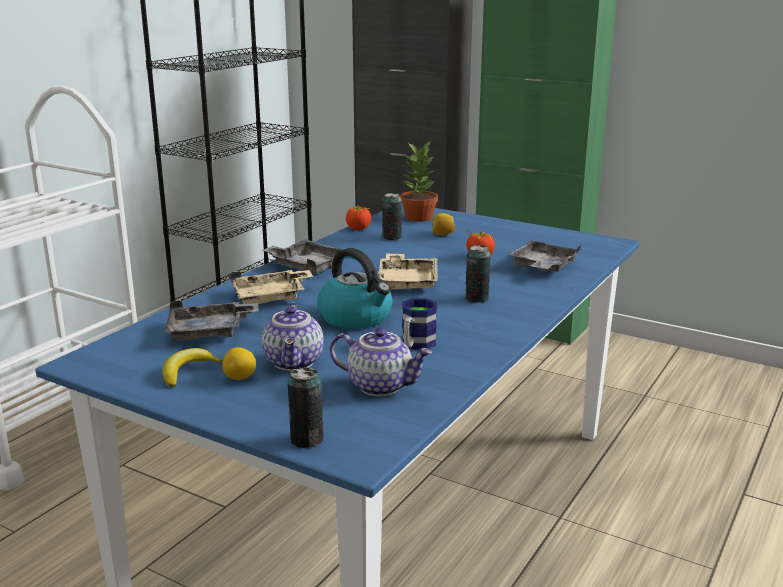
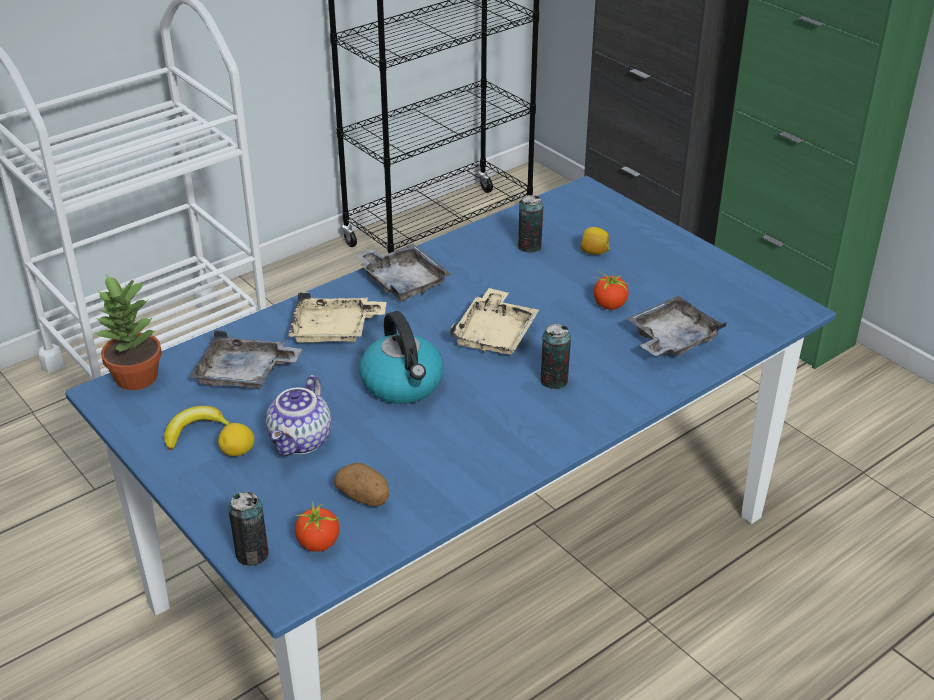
camera: 20 degrees right, 15 degrees up
(358, 229) = (501, 222): tomato -> tomato (318, 543)
(381, 386) = (364, 497): teapot -> potato
(415, 345) = (437, 444): mug -> none
(419, 218) = (587, 213): potted plant -> potted plant (136, 378)

